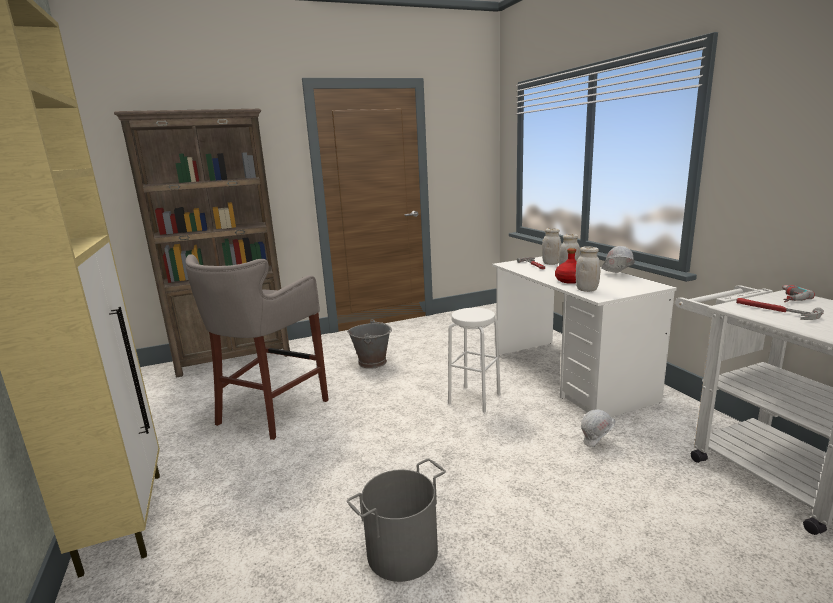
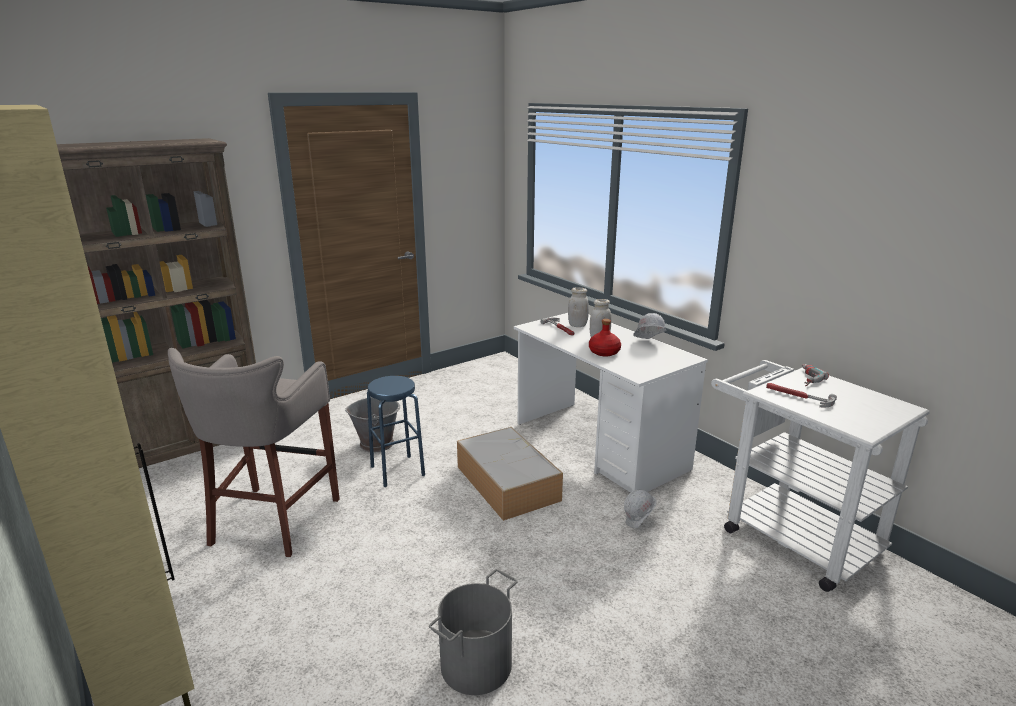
camera: 15 degrees left, 5 degrees up
(382, 383) = (397, 471): none -> blue stool
(474, 399) = (506, 482): white stool -> storage box
(586, 290) = (624, 365): white jar -> none

